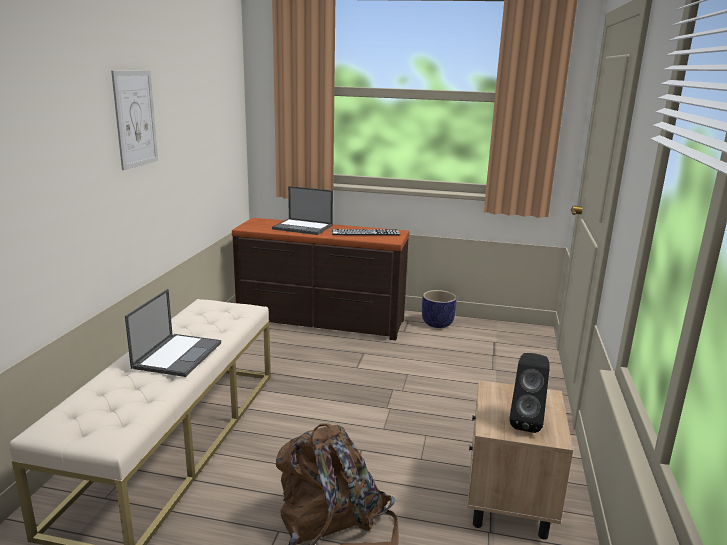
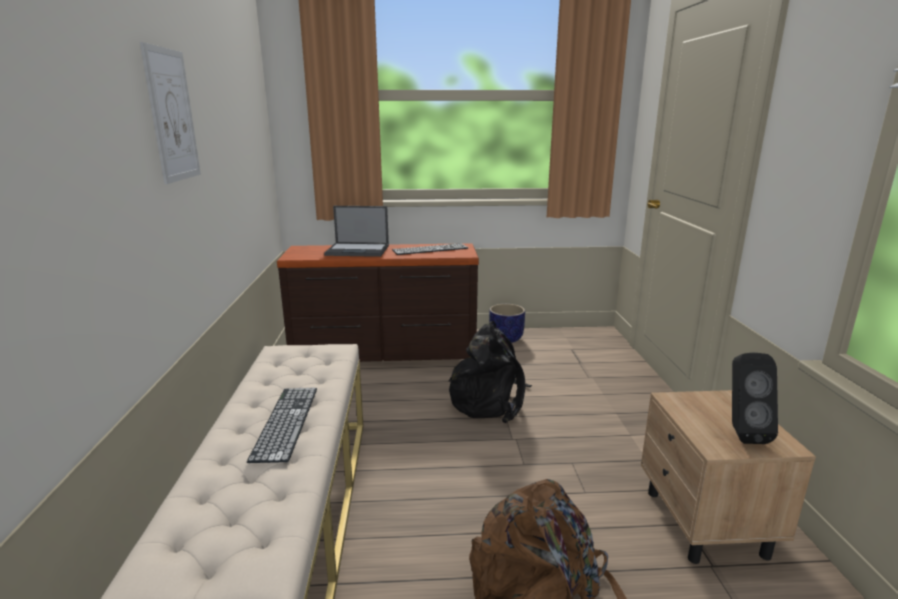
camera: 15 degrees left, 0 degrees up
(178, 354) = (286, 422): laptop -> keyboard
(387, 374) = (489, 400): none -> black backpack

